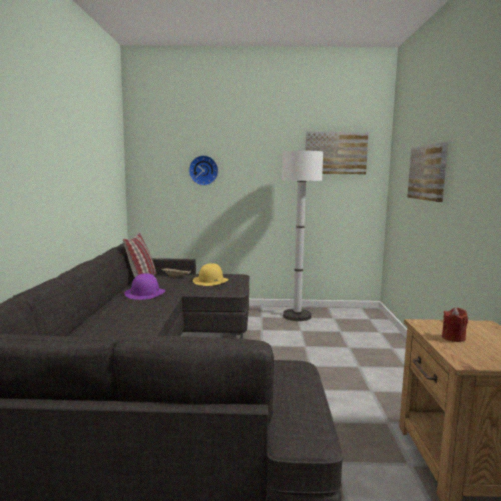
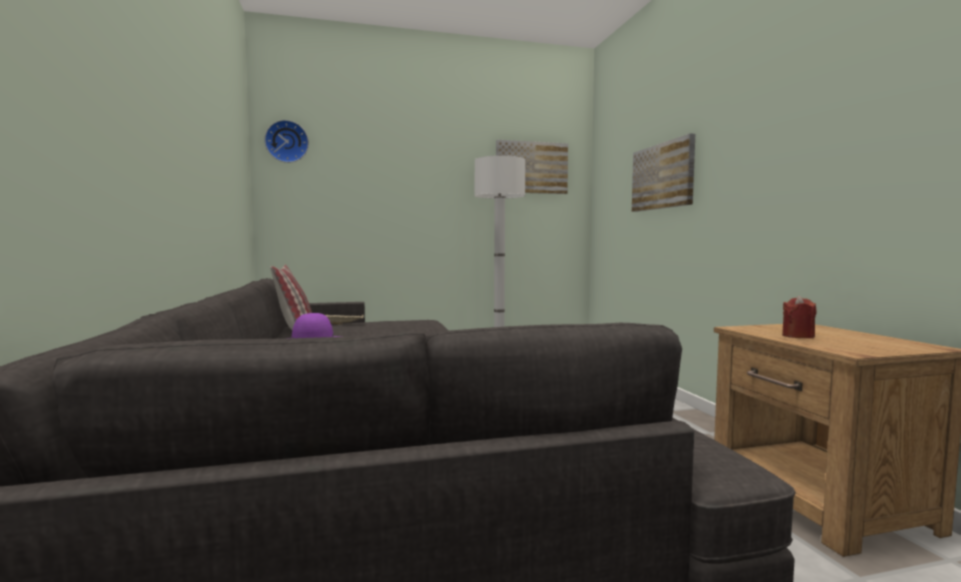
camera: 15 degrees left, 5 degrees down
(203, 170) = (366, 186): wall clock -> wall clock (287, 142)
(210, 281) = (396, 326): yellow hat -> none

